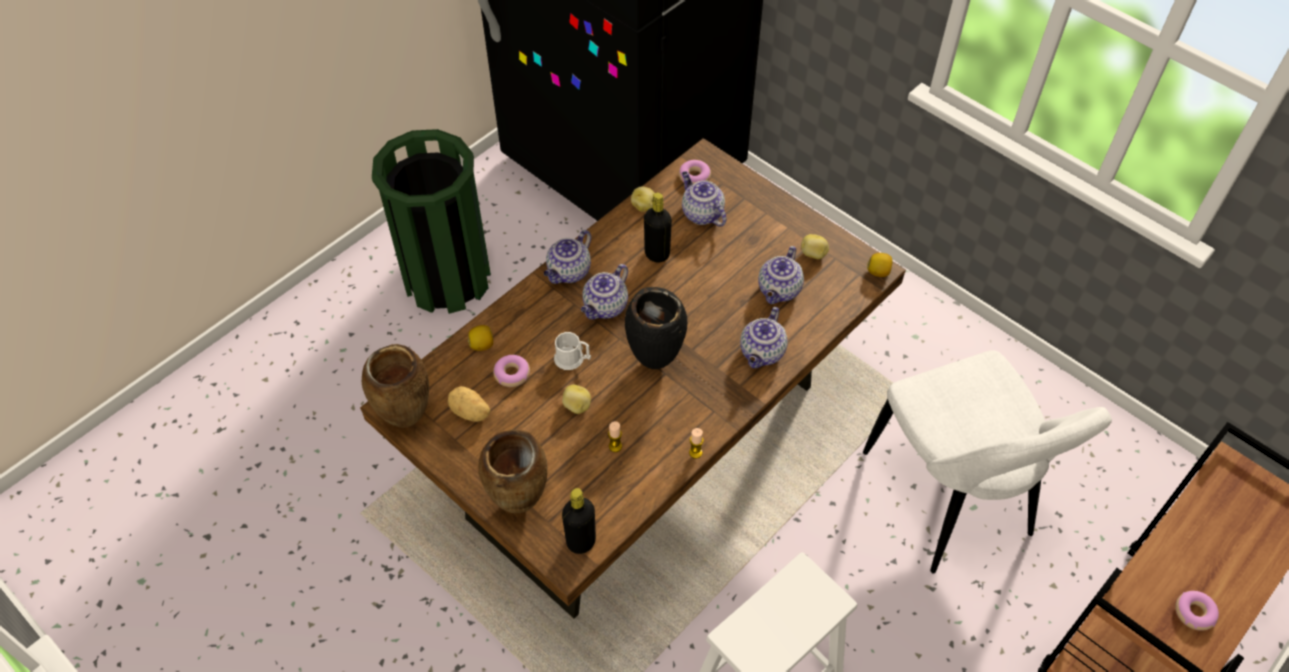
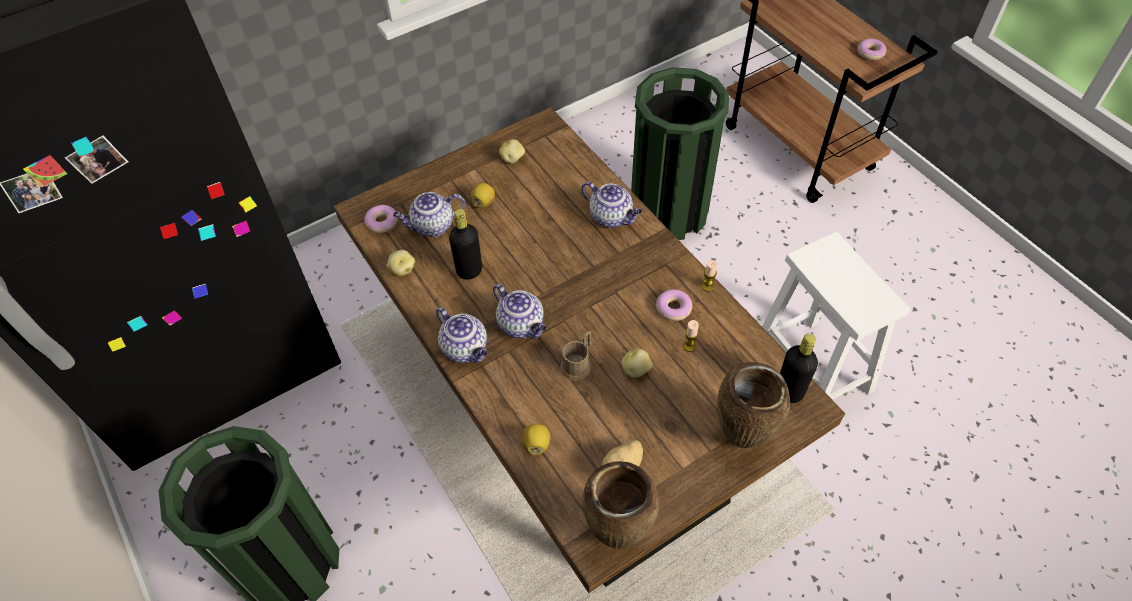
camera: 75 degrees left, 0 degrees up
(512, 374) = (582, 421): donut -> donut (673, 308)
(573, 359) = (578, 363): white mug -> brown mug
(656, 362) = (601, 296): black vase -> none
(779, 291) = (546, 191): teapot -> none
(878, 272) = (547, 123): lemon -> lemon (483, 202)
(950, 501) = (669, 211): white chair -> green trash can

